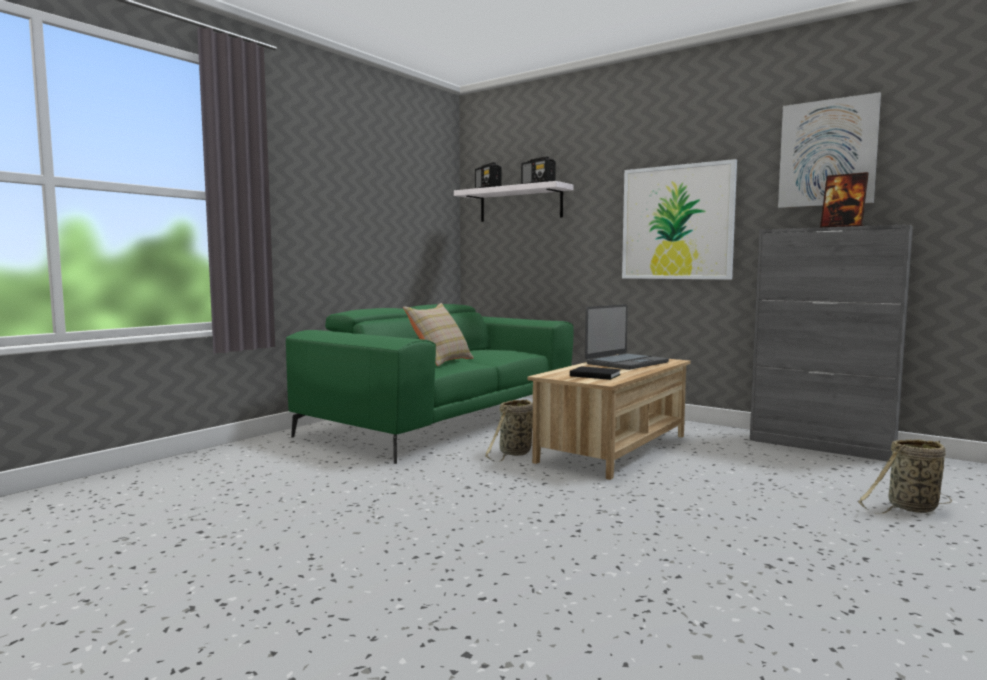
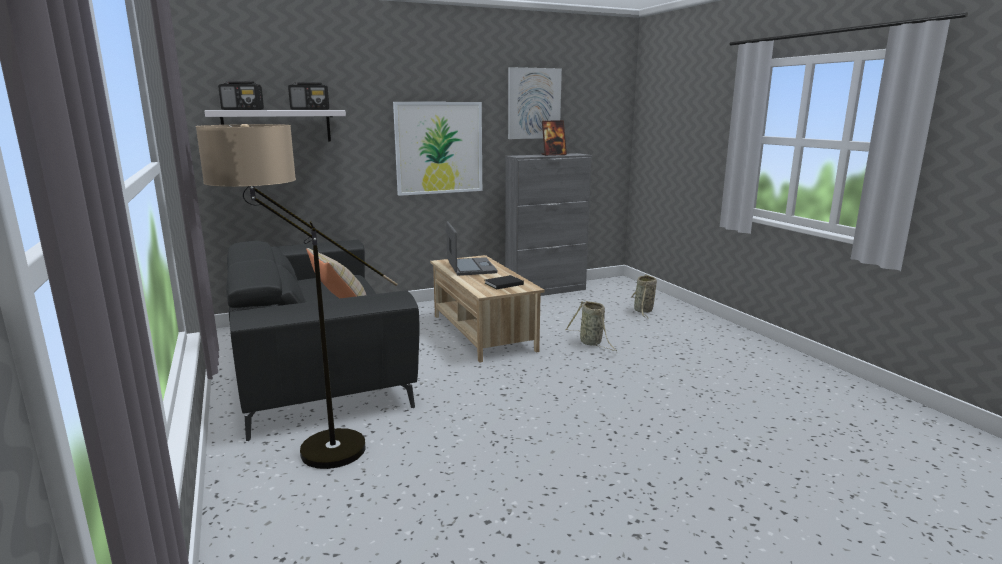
camera: 60 degrees left, 10 degrees up
(279, 455) = (306, 456): none -> floor lamp
(444, 419) = (316, 361): green sofa -> black sofa
(514, 453) = (451, 362): basket -> basket (592, 343)

